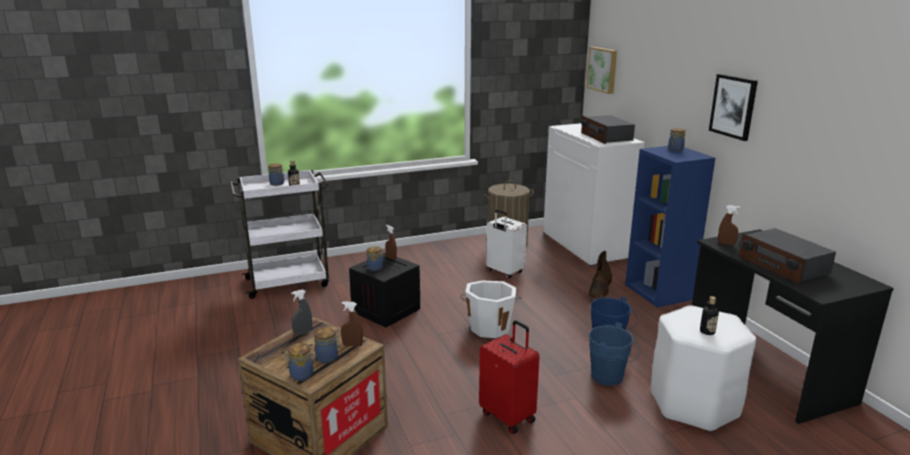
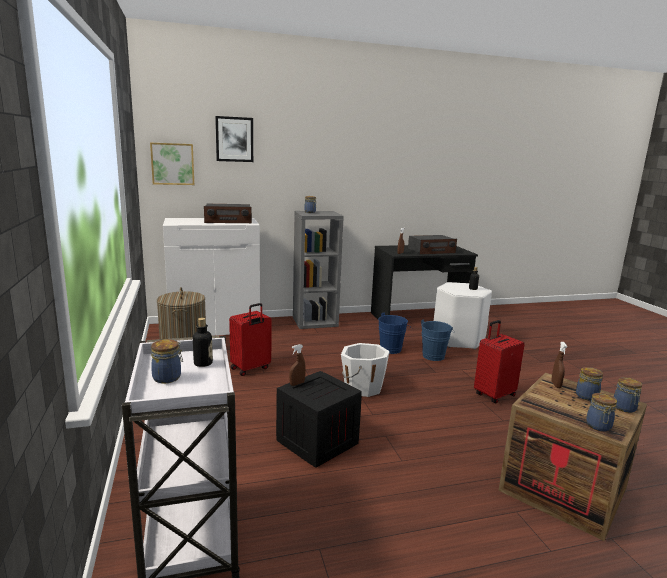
camera: 85 degrees left, 5 degrees down
(303, 332) = (549, 409): grey spray bottle -> none
(374, 268) = (324, 394): jar -> jar (598, 426)
(504, 272) = (251, 369): white suitcase -> red suitcase
(600, 290) = (304, 338): brown boot -> none
(659, 292) = (315, 321): blue bookcase -> grey bookcase
(733, 106) = (338, 173): picture -> picture (234, 139)

